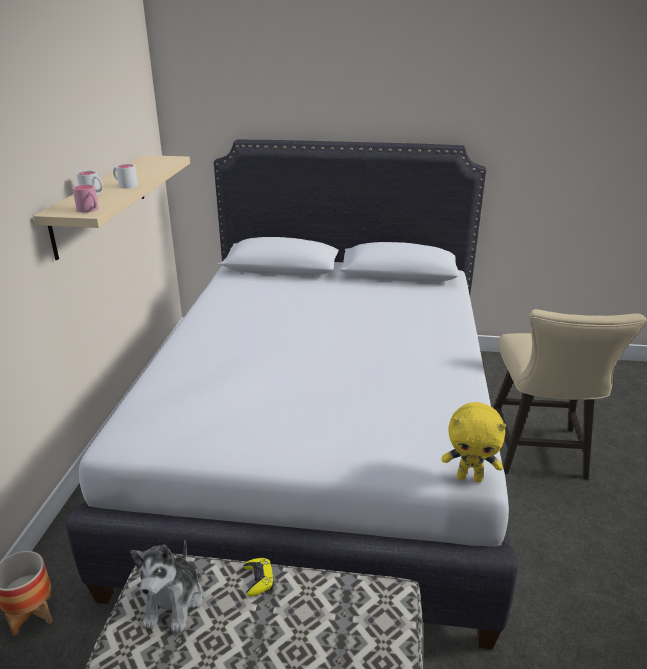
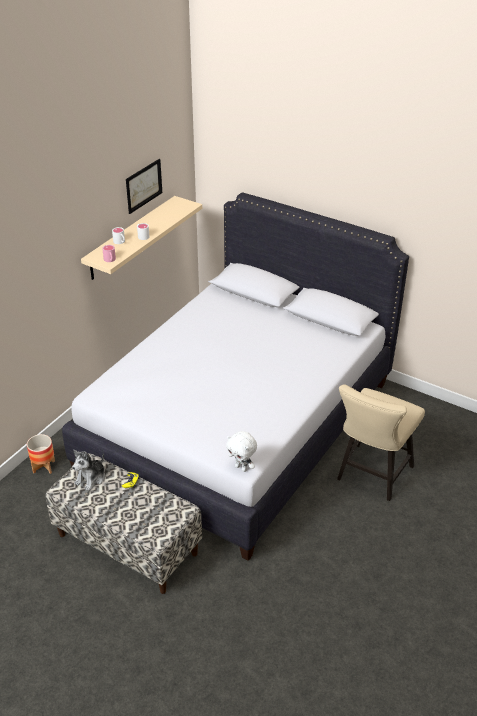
camera: 25 degrees right, 10 degrees up
(106, 121) = (144, 186): none -> picture
(470, 477) = (241, 468): yellow plush toy -> white plush toy

